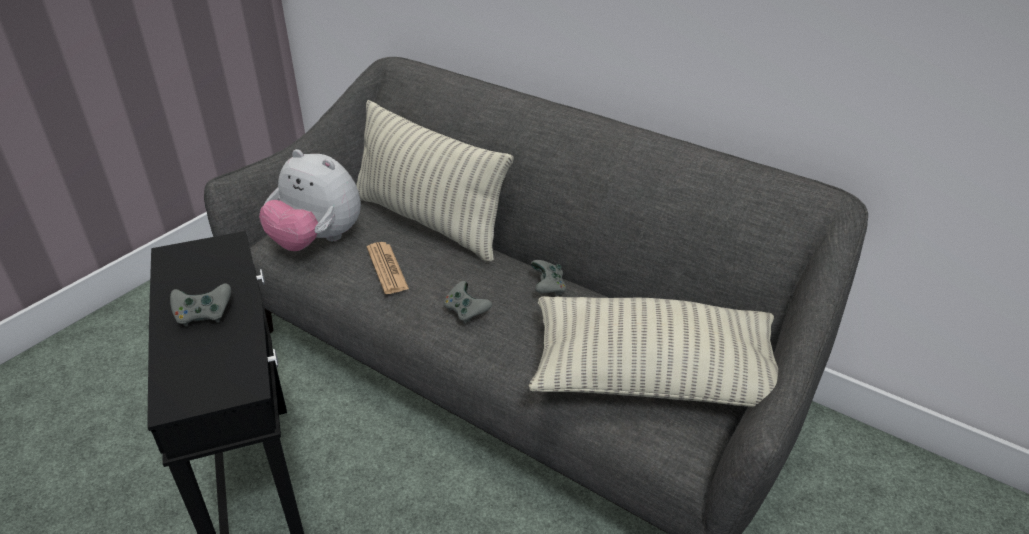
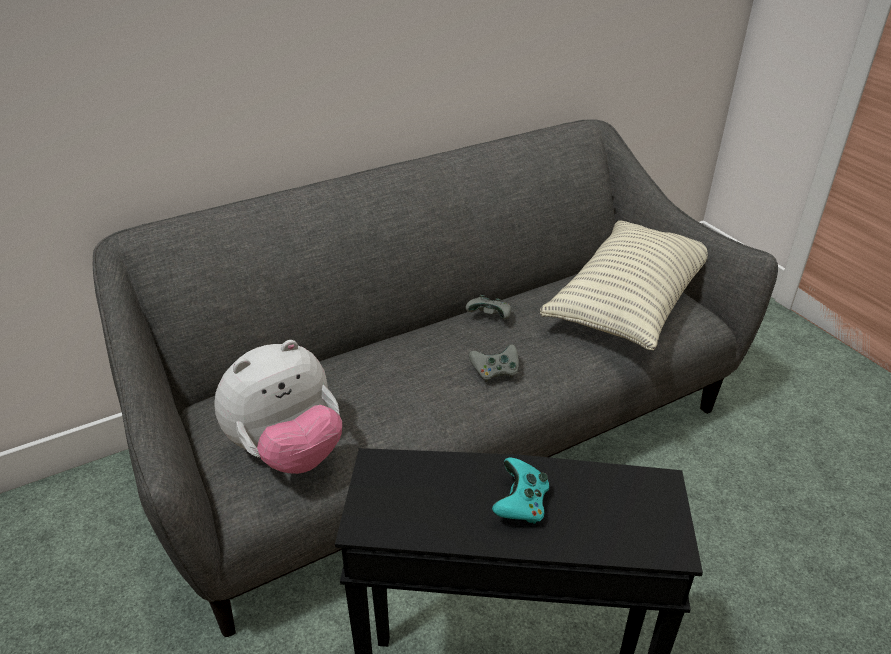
camera: 65 degrees left, 0 degrees up
(203, 316) = (521, 505): grey game controller -> turquoise game controller
(387, 268) = (388, 407): newspaper -> none
(428, 222) = (323, 360): pillow -> none

